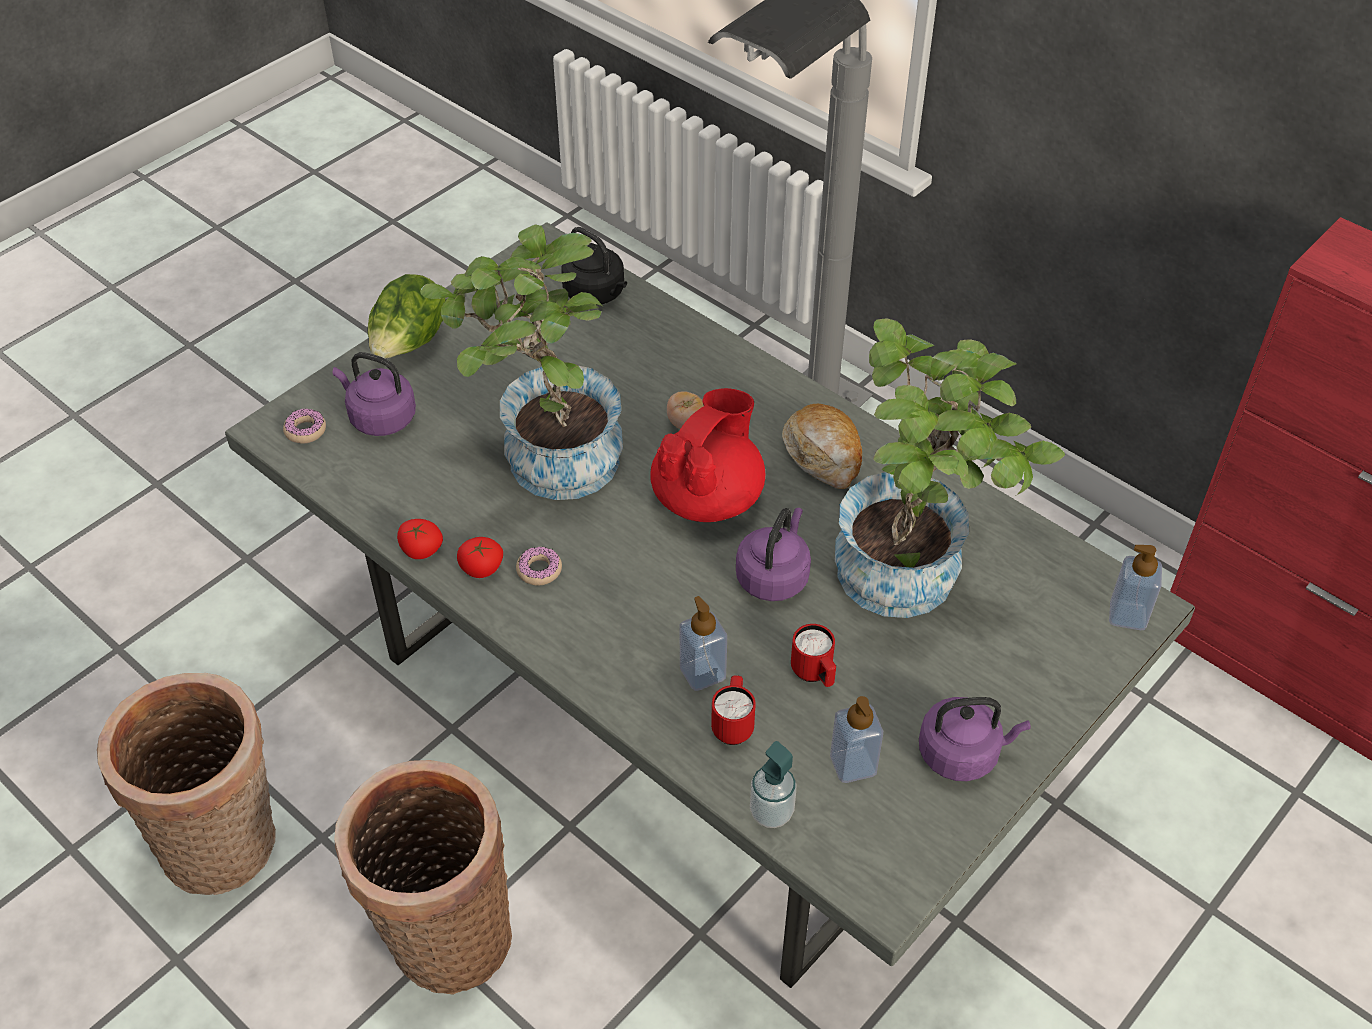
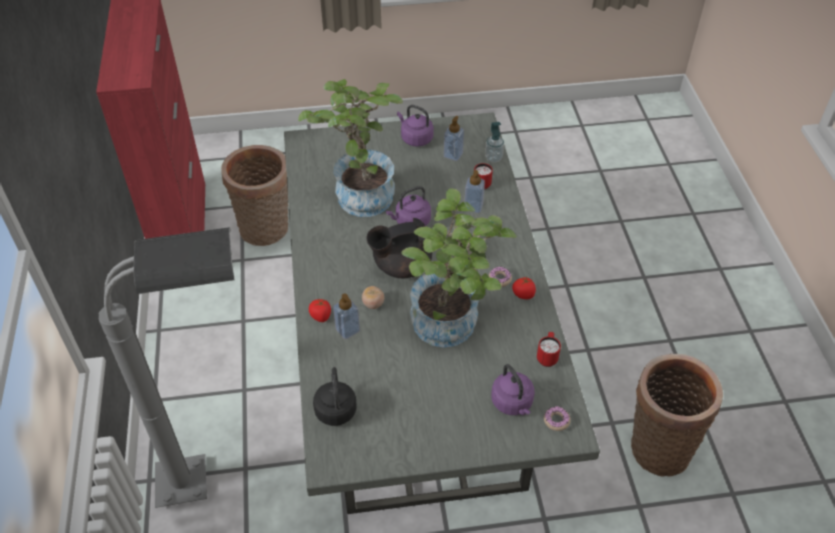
camera: 140 degrees left, 0 degrees up
(409, 345) = (462, 443): lettuce -> none
(421, 550) = (543, 318): tomato -> tomato (321, 316)
(443, 937) = (584, 352): basket -> basket (266, 231)
(708, 497) = (401, 266): red teapot -> black teapot
(814, 674) = (435, 184): red mug -> red mug (547, 357)
(824, 455) = (334, 254): bread -> none
(1127, 615) = (309, 140): soap dispenser -> soap dispenser (347, 330)

